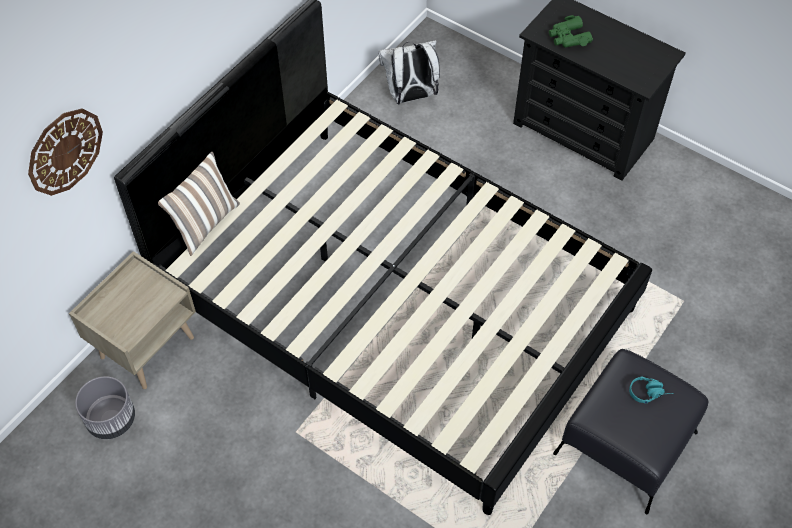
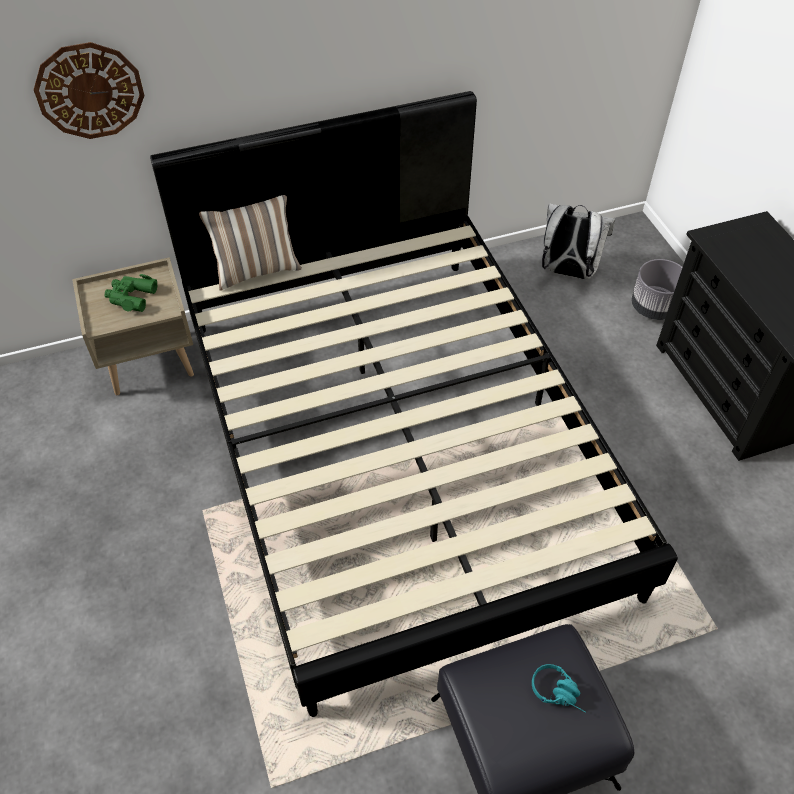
camera: 35 degrees right, 5 degrees down
(111, 419) = (67, 404): grey planter -> grey planter (653, 307)
(568, 37) = (743, 257): green binoculars -> green binoculars (131, 297)

